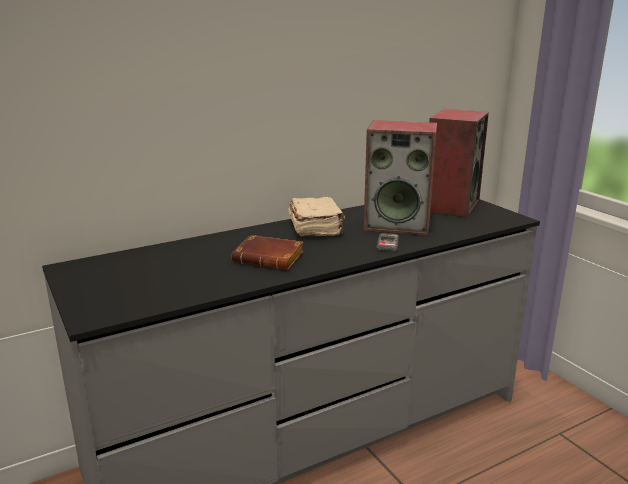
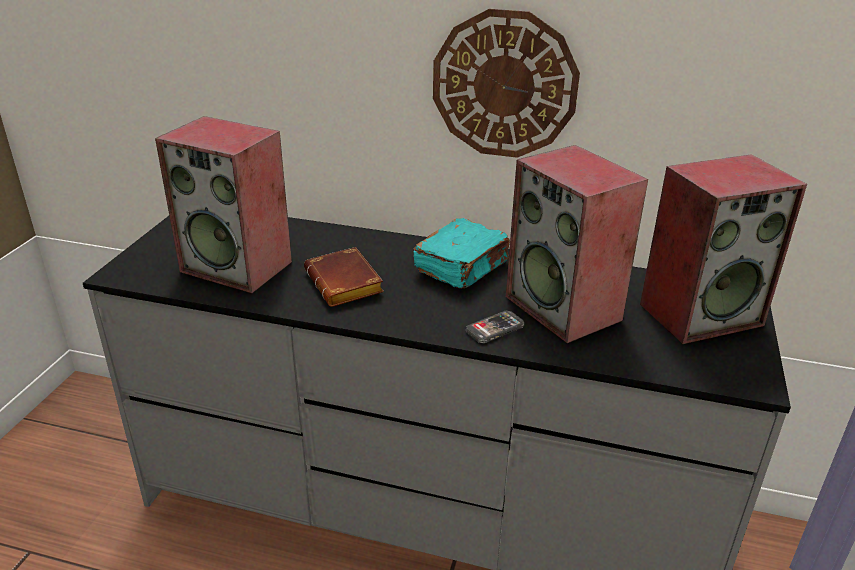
camera: 45 degrees right, 10 degrees up
(179, 278) = (238, 266): none -> speaker
(304, 97) = (504, 85): none -> wall clock
(316, 228) = (463, 267): beige book -> turquoise book

